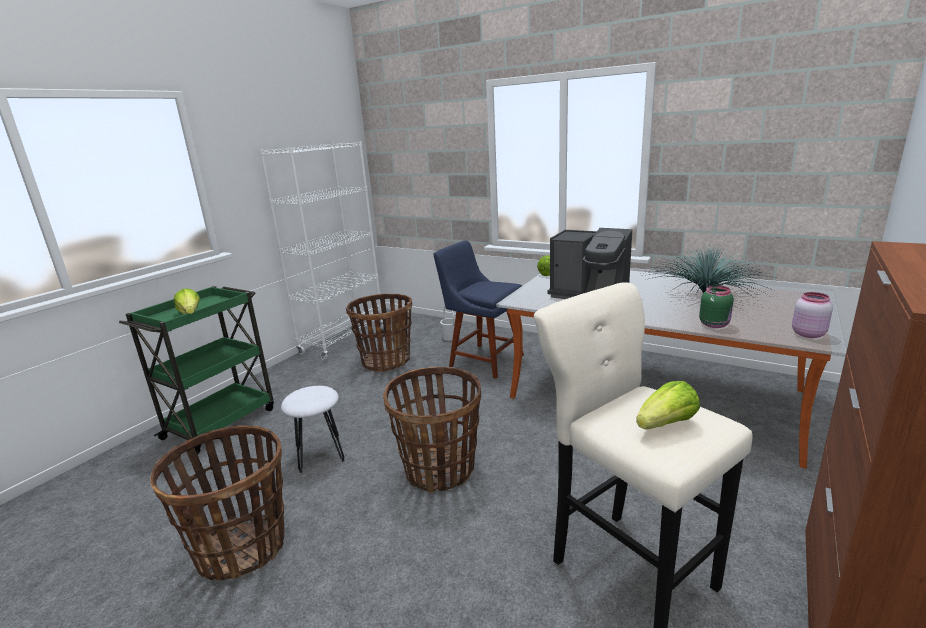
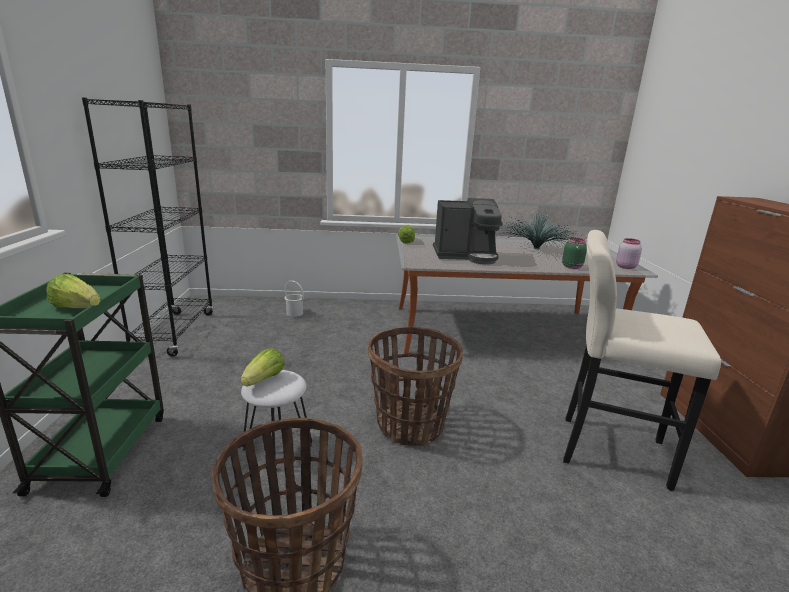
camera: 35 degrees left, 0 degrees up
(343, 341) = (175, 333): white bookcase -> black bookcase
(386, 361) = (251, 345): basket -> none
(483, 360) = (347, 328): blue chair -> none
(666, 424) = (666, 326): lettuce -> lettuce (264, 380)

